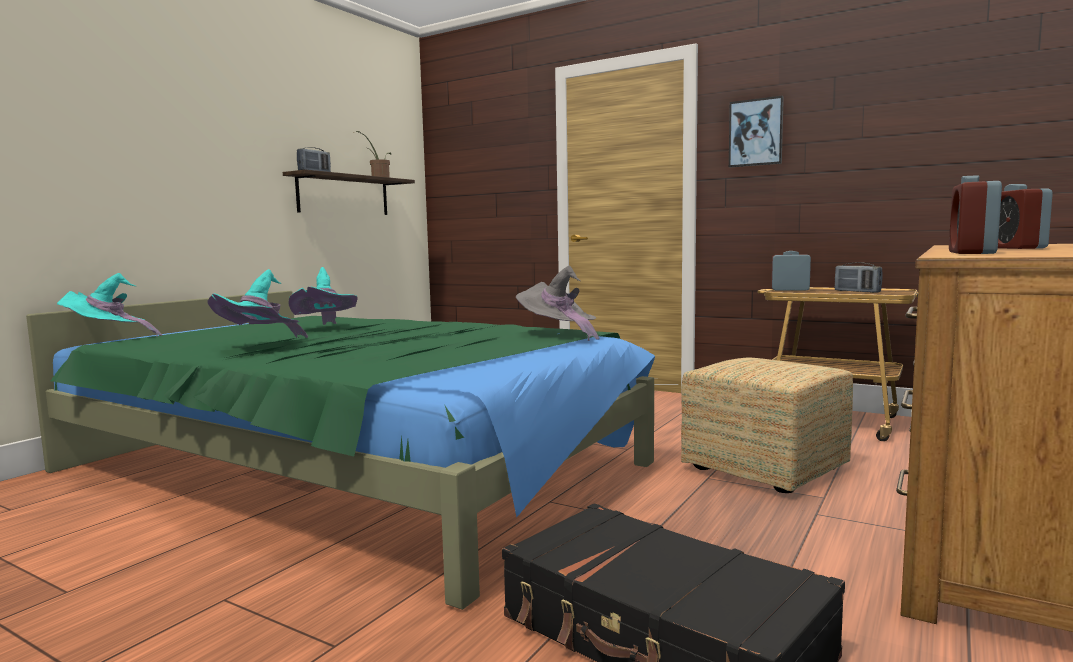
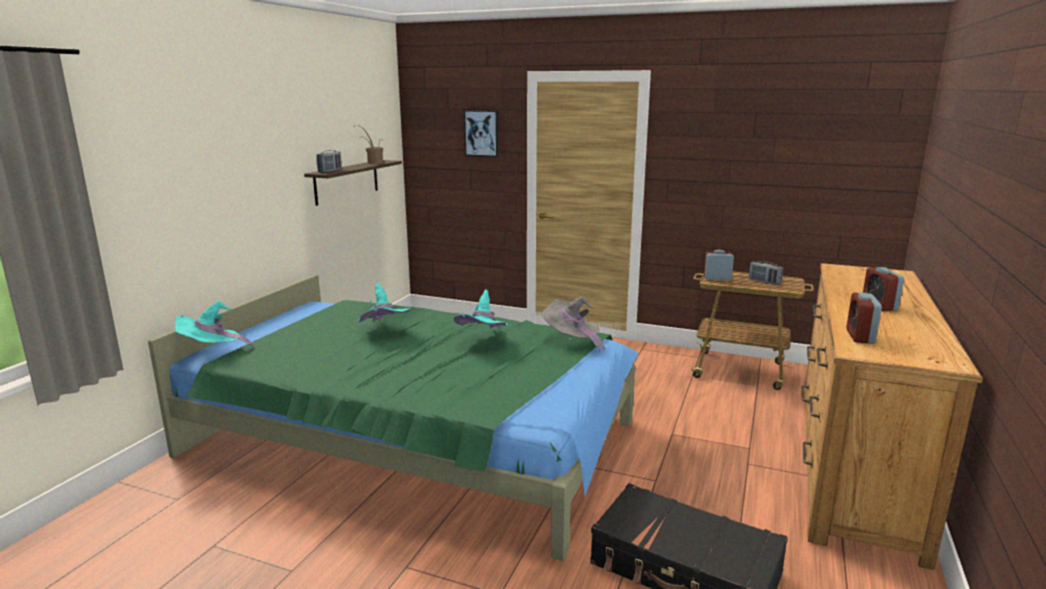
camera: 10 degrees left, 10 degrees up
(261, 345) = (365, 368): turquoise hat -> turquoise hat (483, 341)
(756, 132) = (693, 148): picture -> picture (482, 133)
(766, 469) = (708, 423): ottoman -> none

